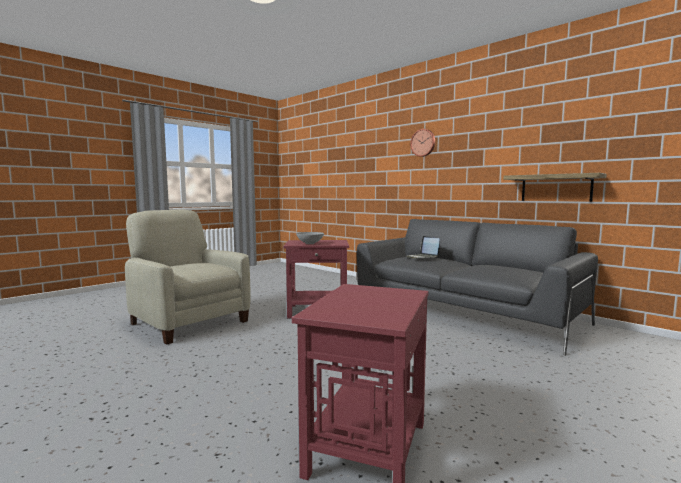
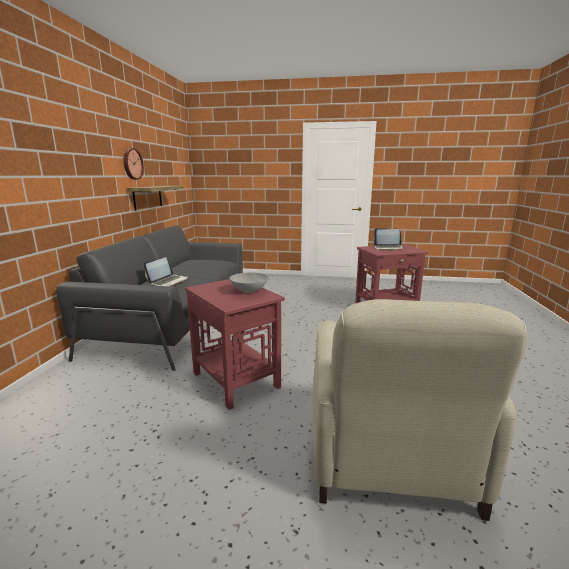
camera: 125 degrees left, 10 degrees up
(377, 302) = (388, 248): none -> laptop
(423, 143) = (36, 132): wall clock -> wall clock (132, 164)

